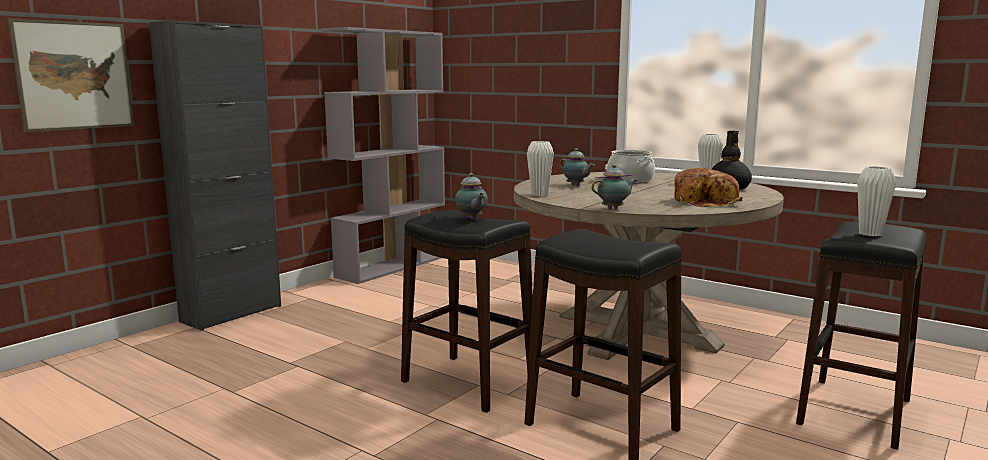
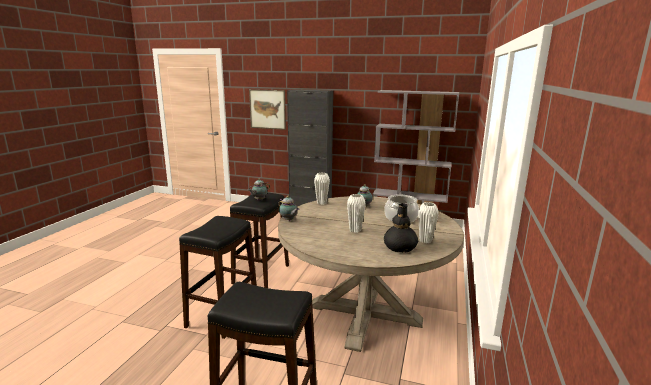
camera: 70 degrees right, 5 degrees up
(706, 201) = (332, 242): bread -> none
(870, 234) = (261, 298): white vase -> white vase (355, 230)

